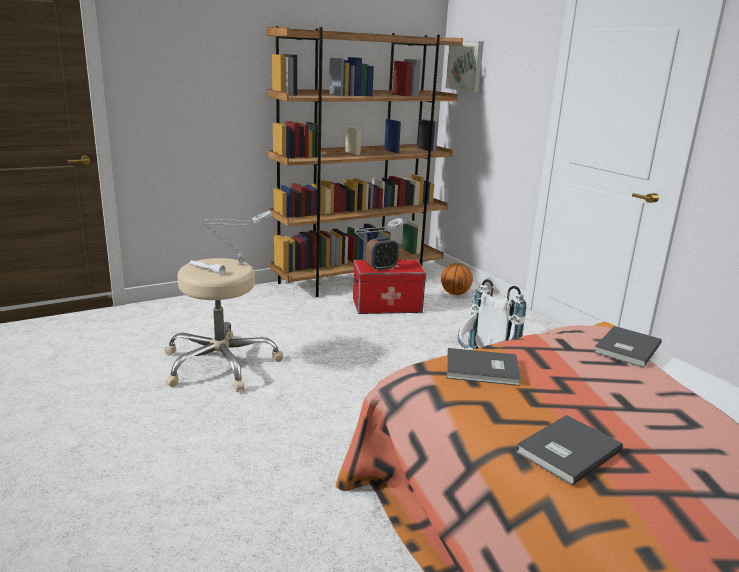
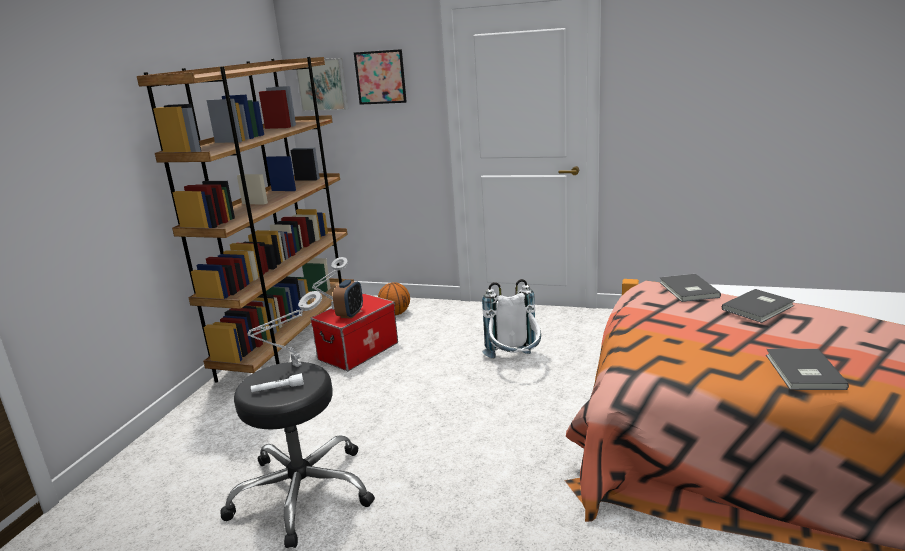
camera: 40 degrees left, 0 degrees up
(219, 364) = (302, 493): beige stool -> black stool
(483, 370) = (661, 349): grey book -> grey book (759, 308)
(507, 64) = (380, 77): none -> picture

